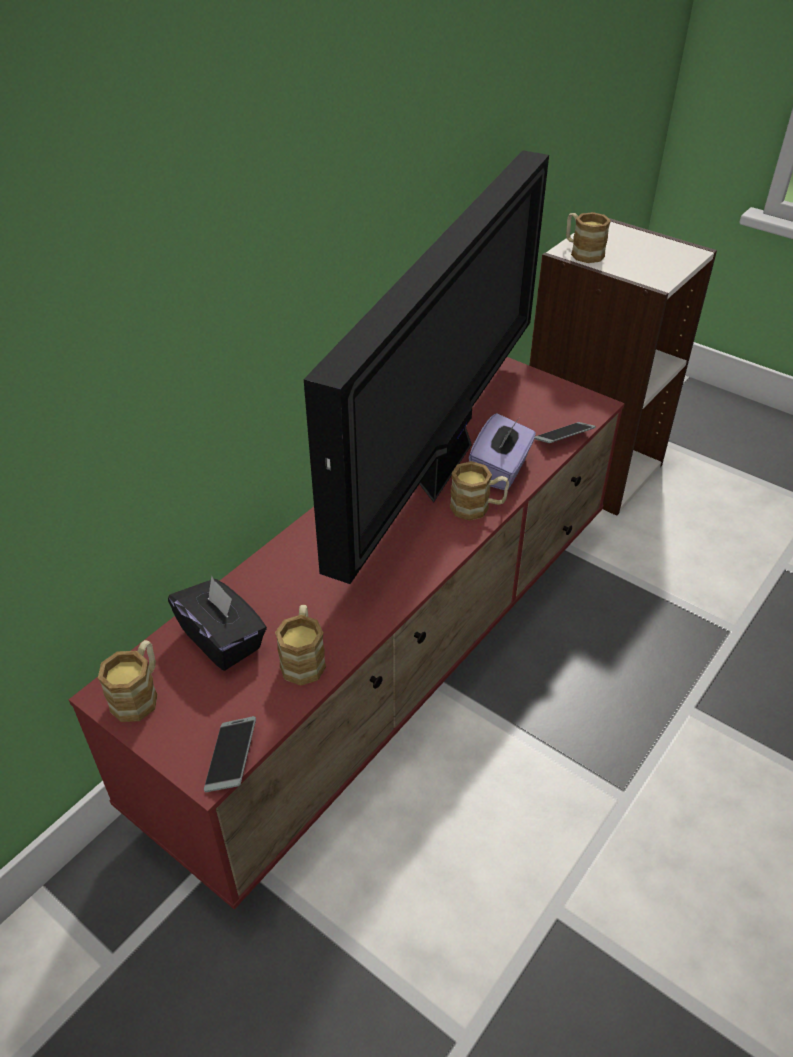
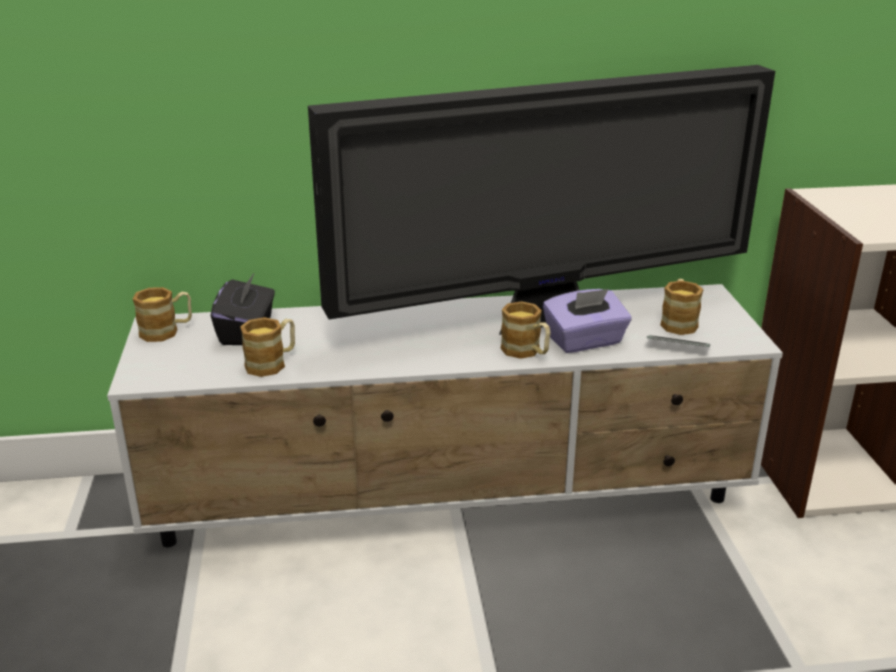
camera: 45 degrees right, 15 degrees down
(231, 758) = (156, 382): phone -> none
(398, 661) = (451, 500): red tv stand -> white tv stand
(582, 252) = (828, 197): mug -> mug (678, 322)

